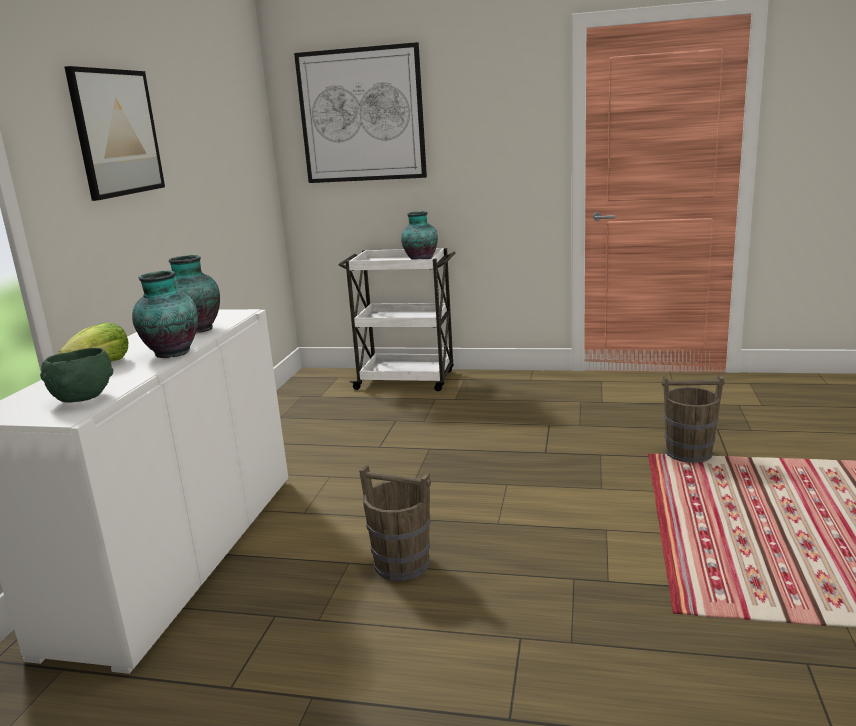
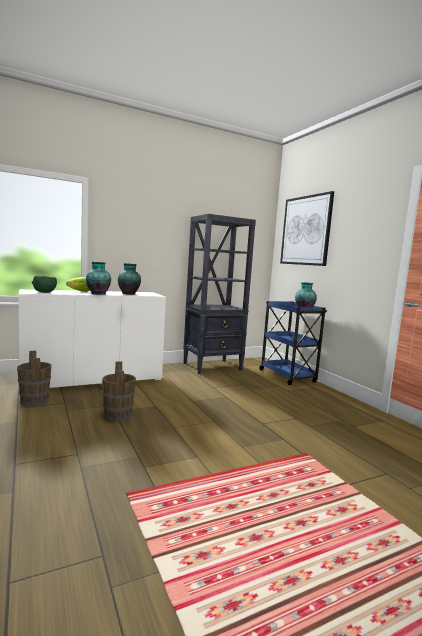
camera: 50 degrees right, 10 degrees down
(116, 133) = (151, 219): picture -> none
(287, 419) = (213, 366): none -> black bookcase
(407, 380) = (288, 376): white cart -> blue cart
(688, 454) = (328, 467): brown bucket -> brown bucket (34, 401)

